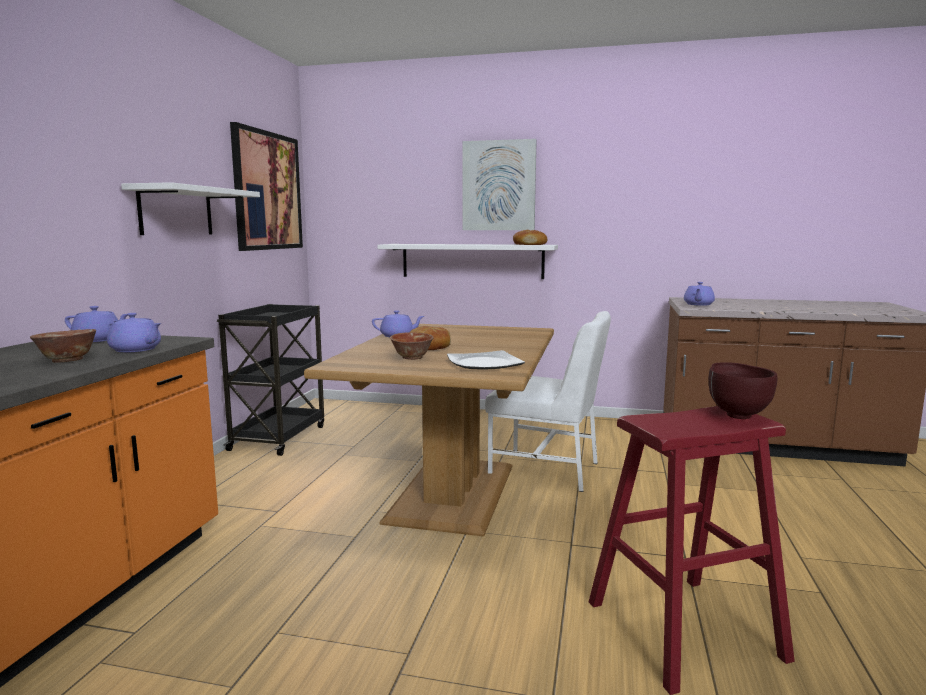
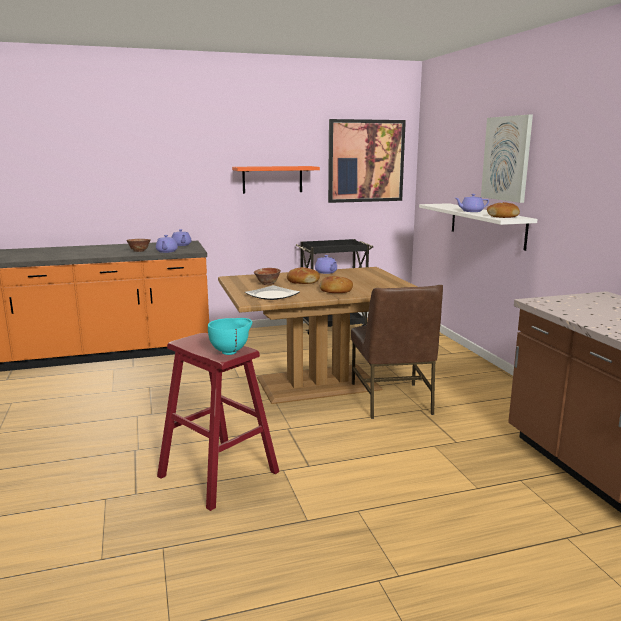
camera: 60 degrees right, 5 degrees up
(176, 211) = (272, 179): white shelf -> orange shelf
(503, 345) = (335, 291): none -> bread
(547, 470) = (392, 401): white chair -> brown chair
(698, 304) = (561, 301): purple teapot -> purple teapot (471, 211)
(736, 415) = (231, 352): brown bowl -> turquoise bowl

